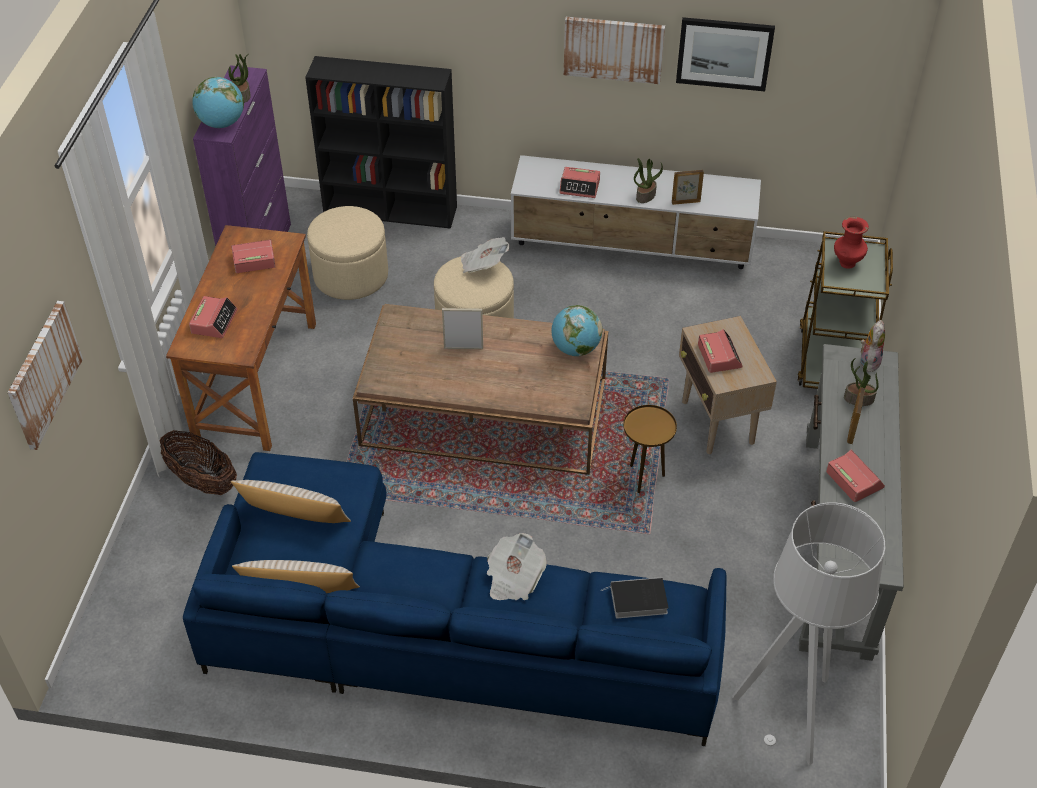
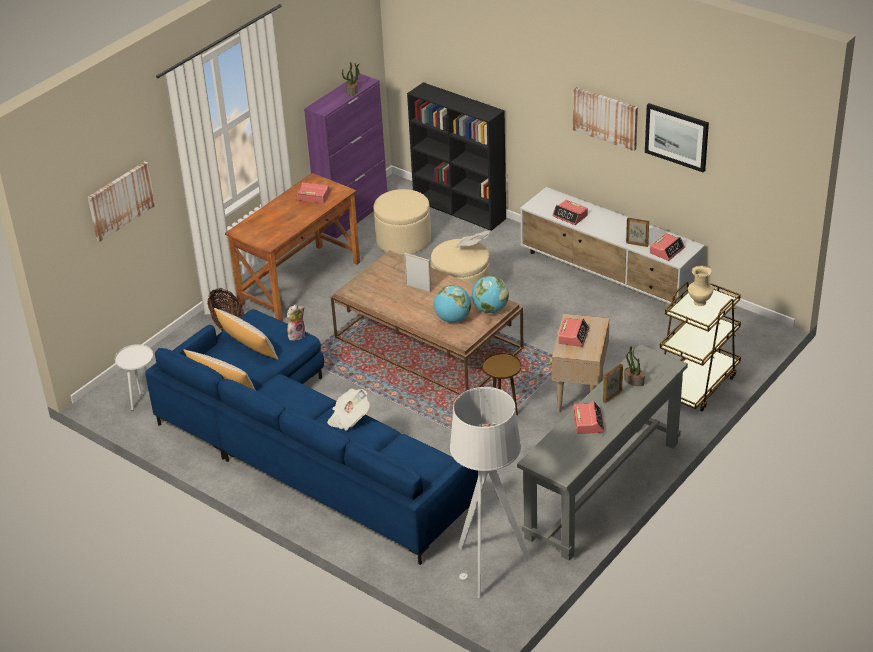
camera: 30 degrees right, 10 degrees down
(157, 645) = (143, 402): none -> white side table
(214, 321) = (265, 222): alarm clock -> alarm clock (667, 250)
(222, 123) = (327, 104): globe -> globe (453, 319)
(637, 600) = (413, 454): book -> none
(645, 195) = (612, 233): potted plant -> none
(846, 263) = (699, 302): red vase -> beige vase
(868, 361) = (661, 362): plush toy -> plush toy (296, 335)

